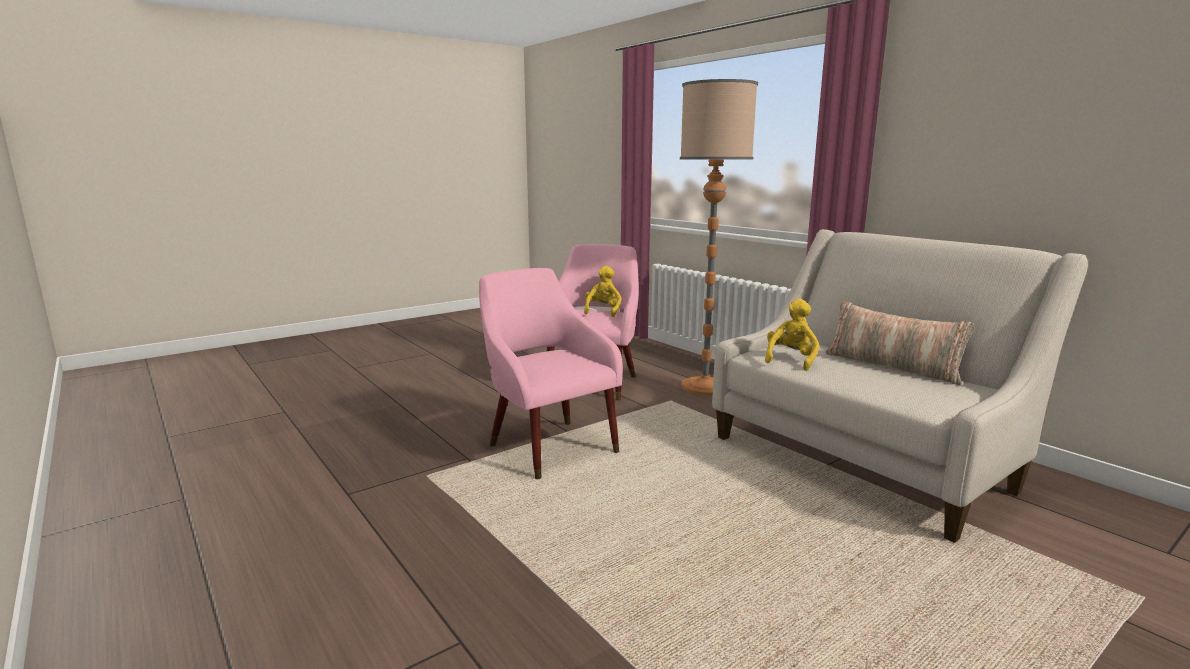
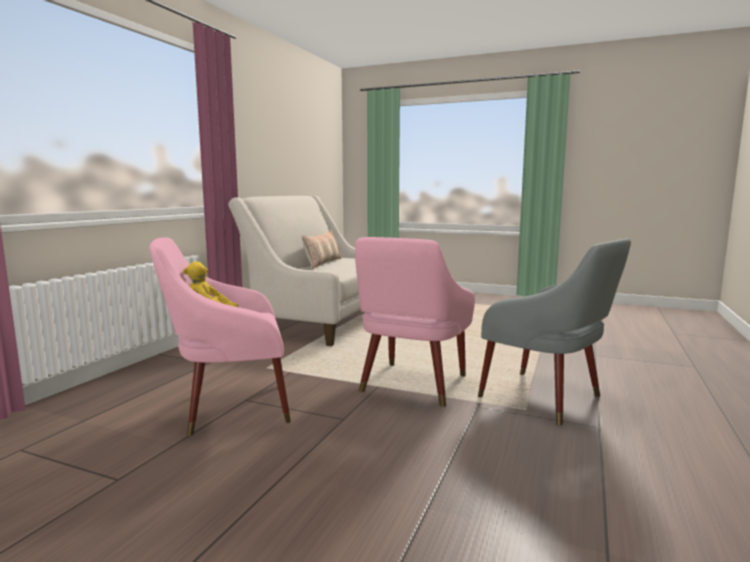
camera: 120 degrees left, 5 degrees down
(423, 498) = (547, 399): none -> grey armchair
(705, 386) = (216, 363): floor lamp -> none
(791, 360) = (334, 271): yellow plush toy -> none

